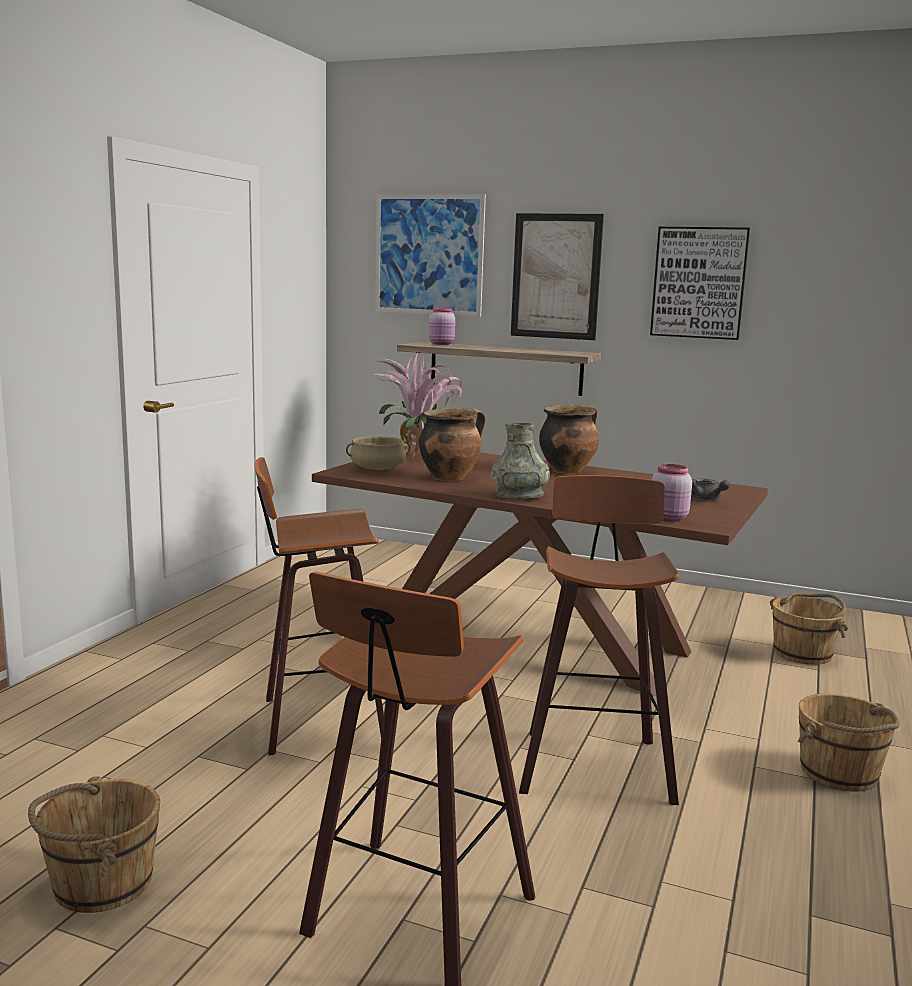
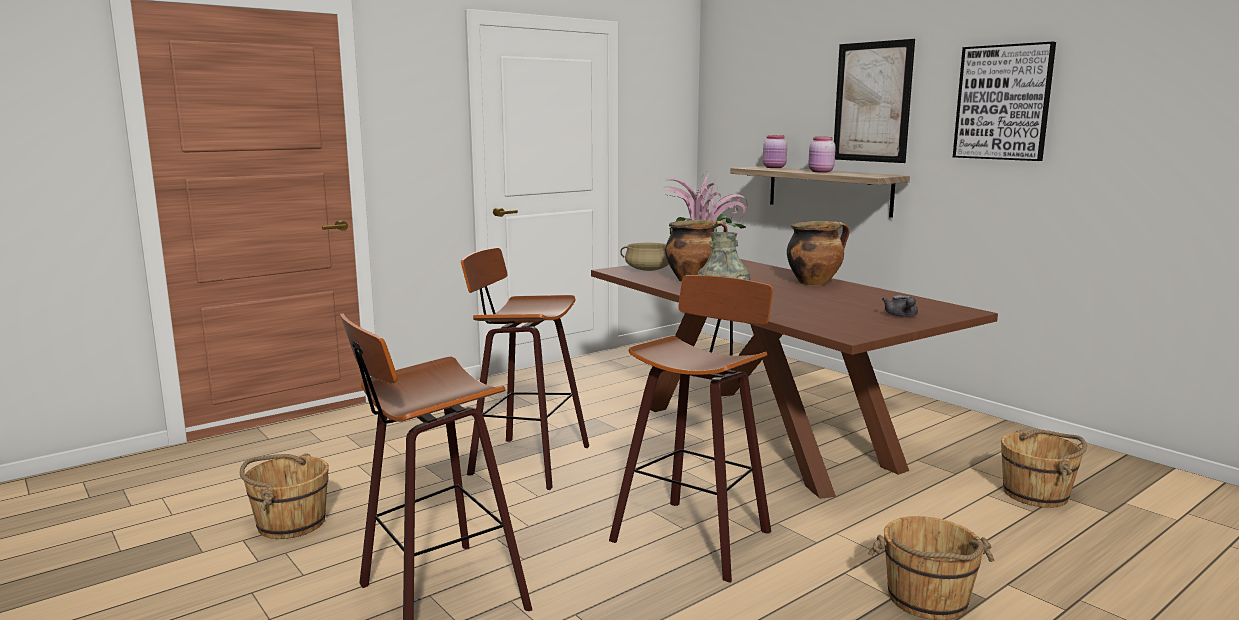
camera: 30 degrees right, 0 degrees up
(429, 255) = (771, 87): picture -> none
(668, 518) = (822, 326): pink jar -> pink jar (820, 172)

